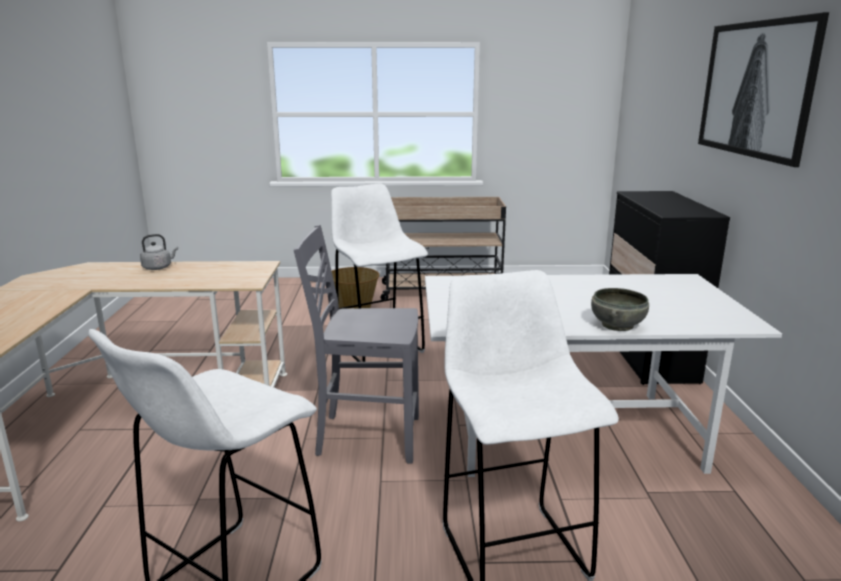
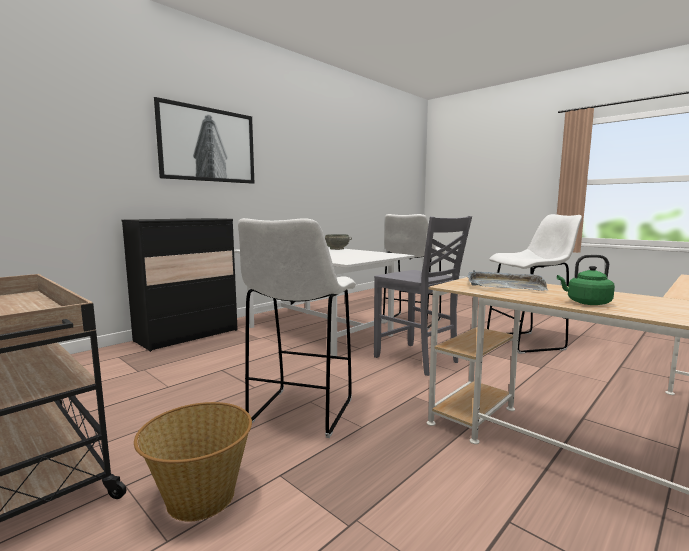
camera: 135 degrees left, 10 degrees down
(158, 267) = (586, 303): grey kettle -> green kettle
(222, 276) = (504, 285): none -> grey tray

